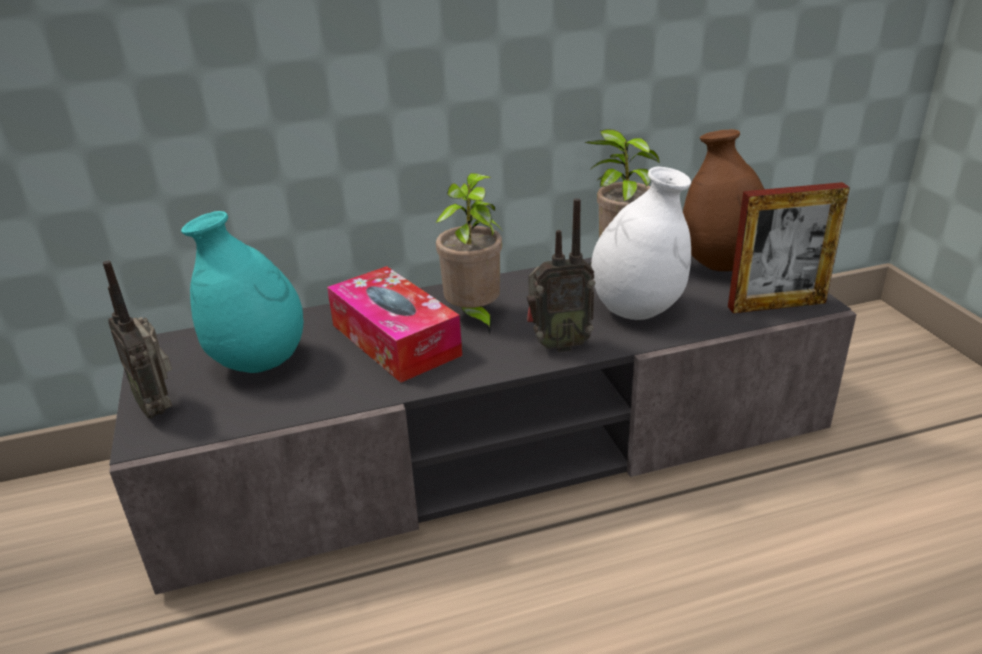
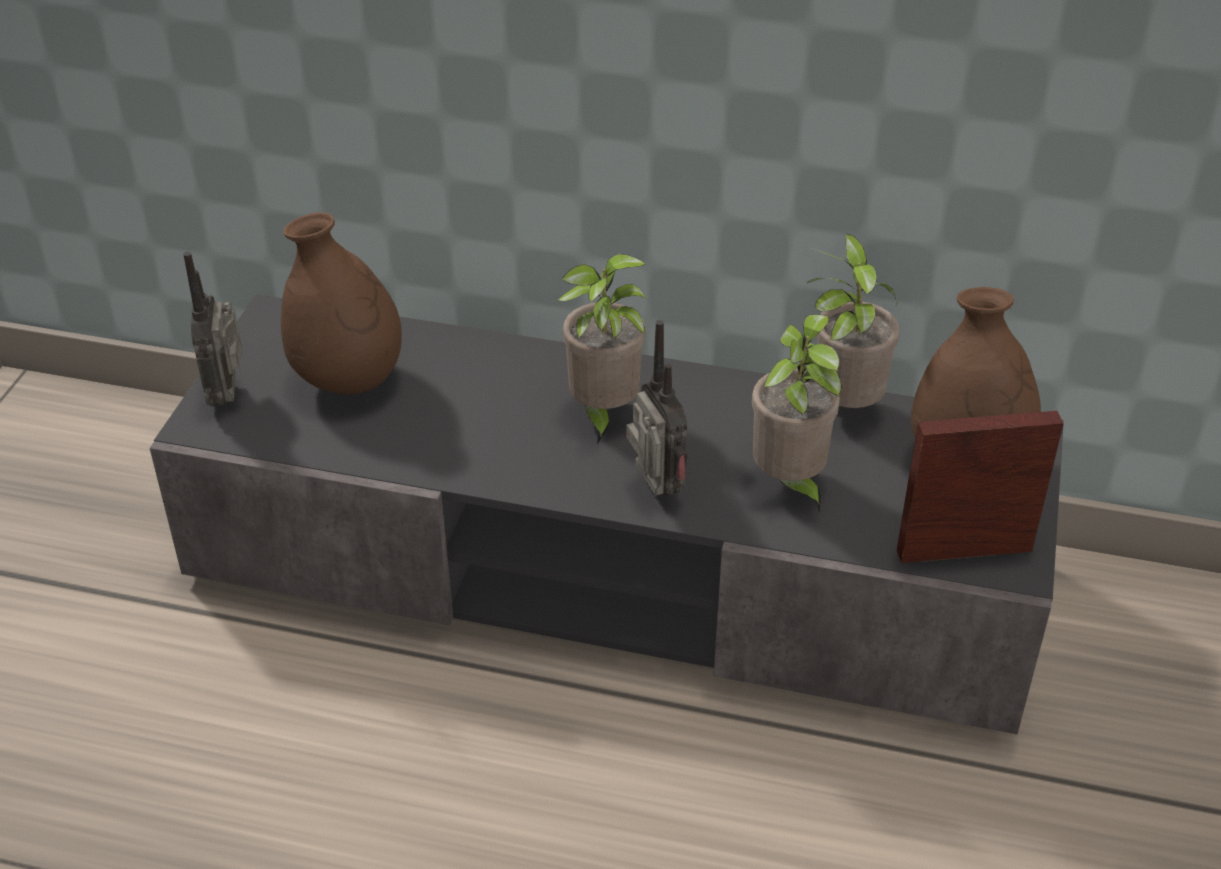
camera: 30 degrees right, 10 degrees up
(259, 363) = (348, 380): turquoise vase -> brown vase
(395, 340) = (497, 408): tissue box -> none
(557, 344) = (654, 490): radio -> radio turned 135 degrees counterclockwise
(637, 310) = (790, 484): white vase -> potted plant
(776, 305) = (964, 550): picture frame -> picture frame turned 150 degrees clockwise

